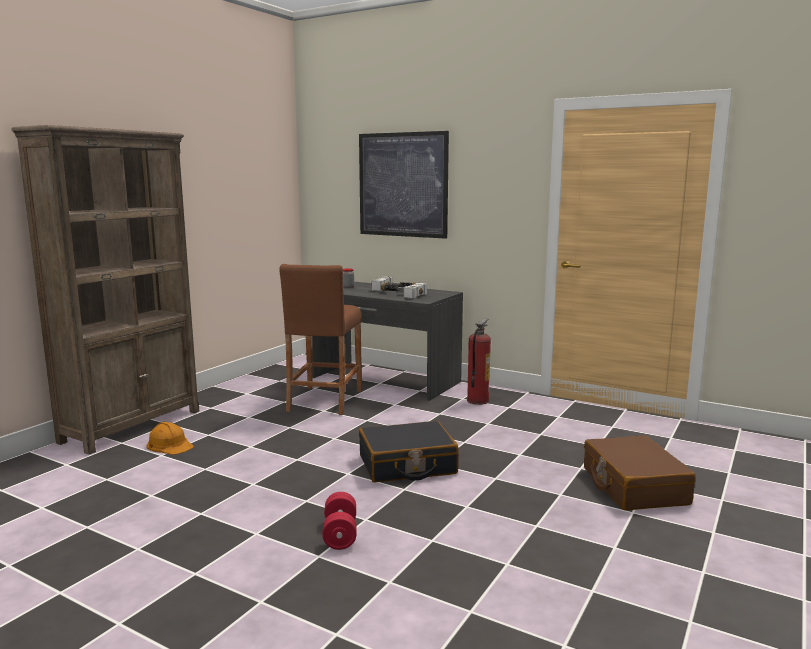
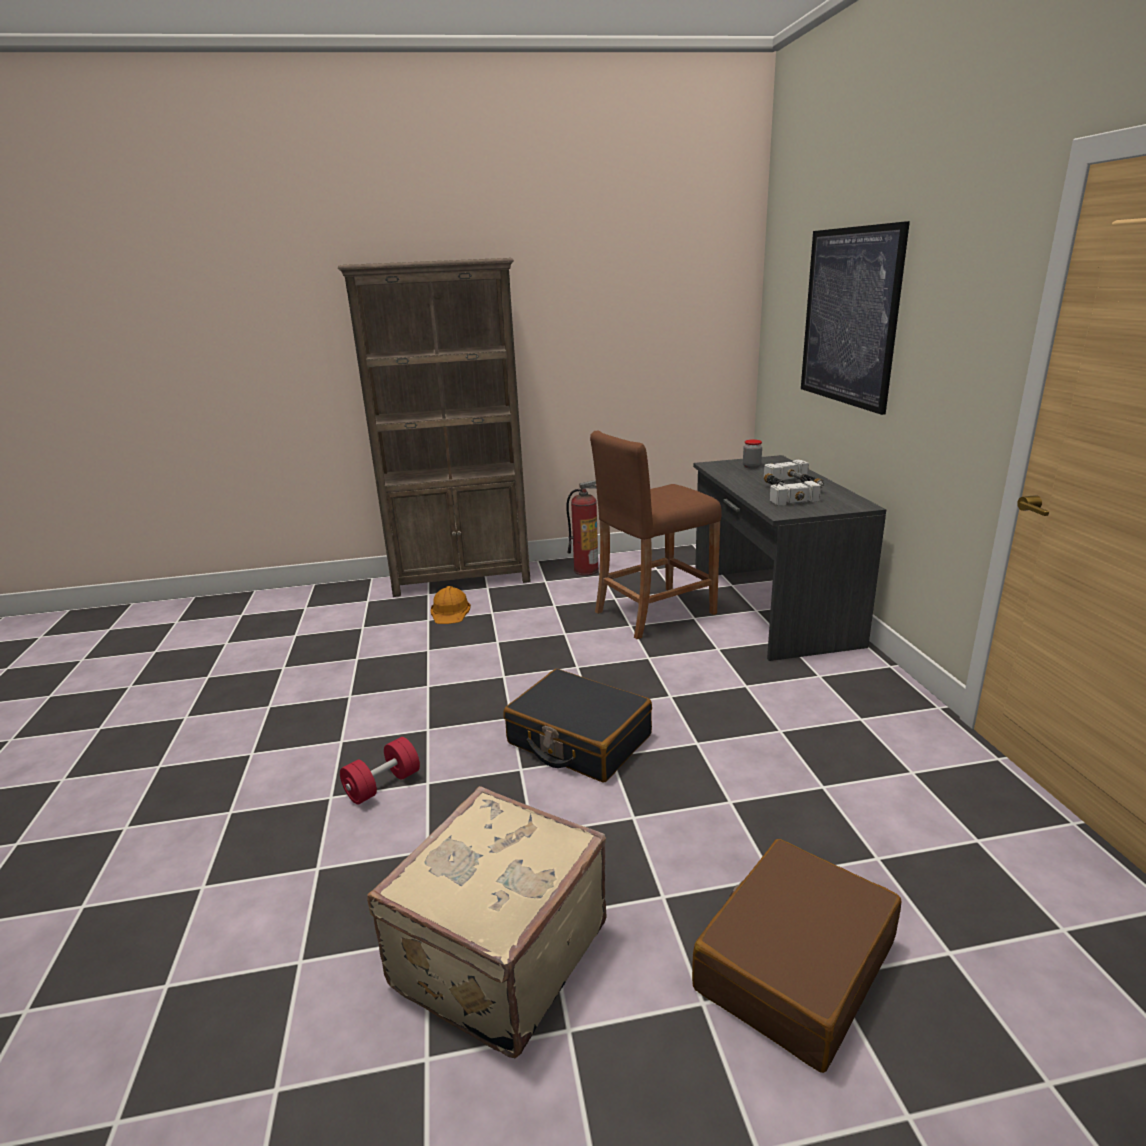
camera: 50 degrees right, 10 degrees up
(477, 400) = (834, 688): fire extinguisher -> fire extinguisher (586, 570)
(544, 548) = (496, 954): none -> beige suitcase

